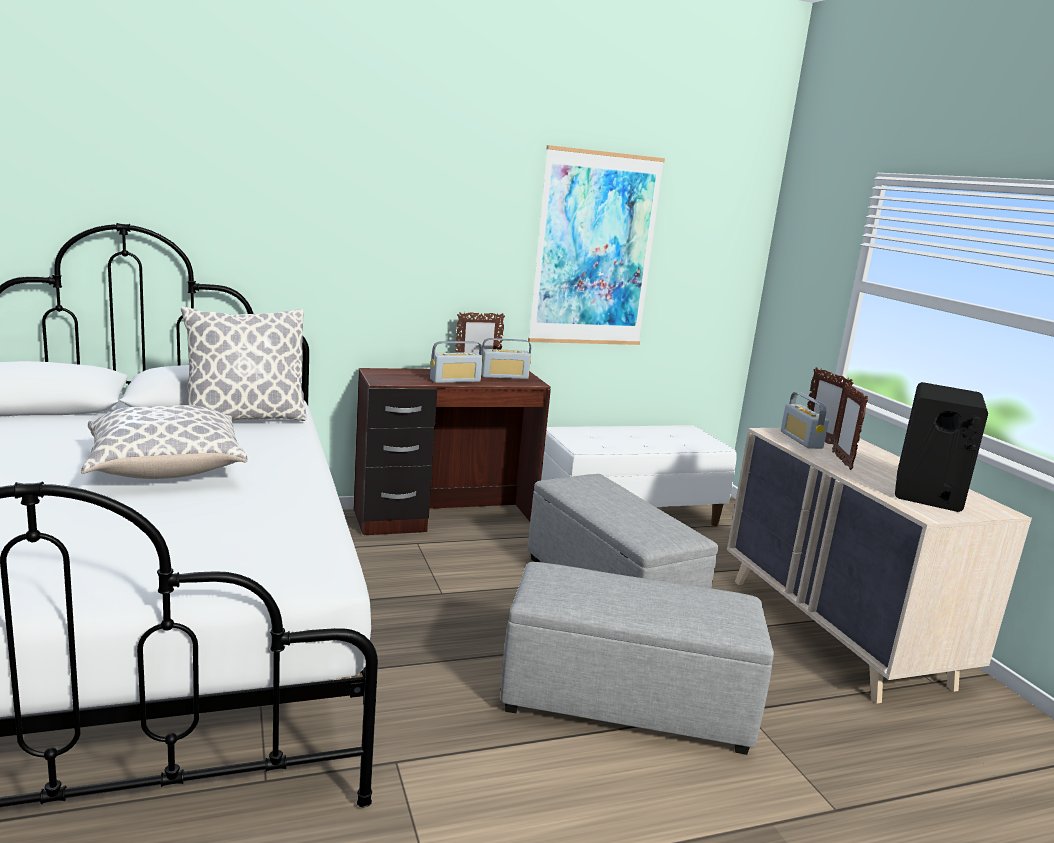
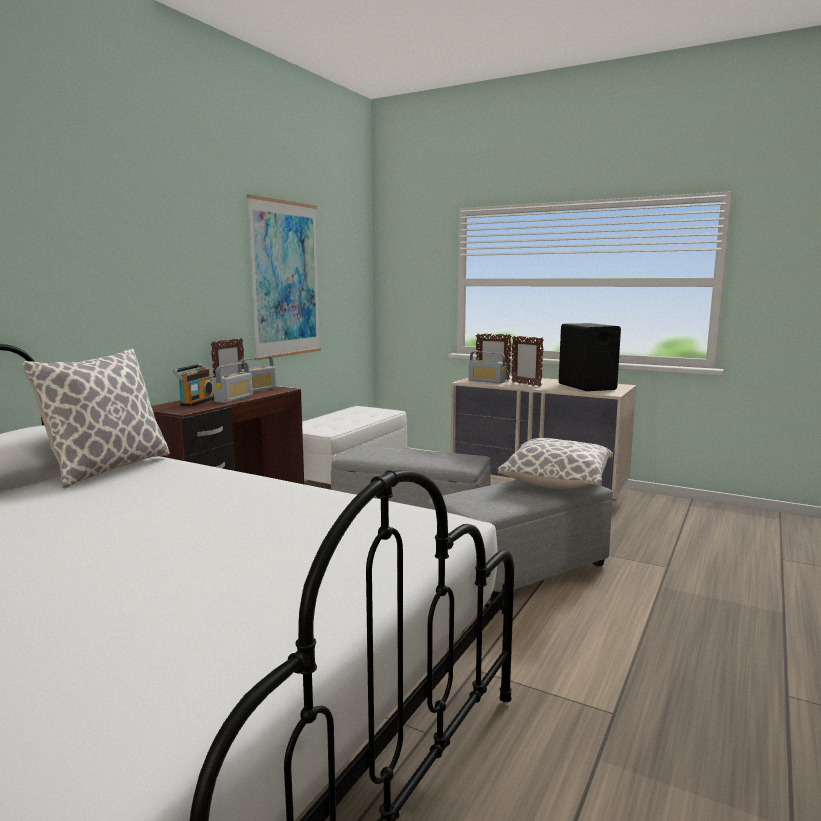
camera: 40 degrees left, 5 degrees down
(165, 470) = (151, 517): pillow -> pillow (556, 483)
(416, 374) = (195, 402): none -> radio

